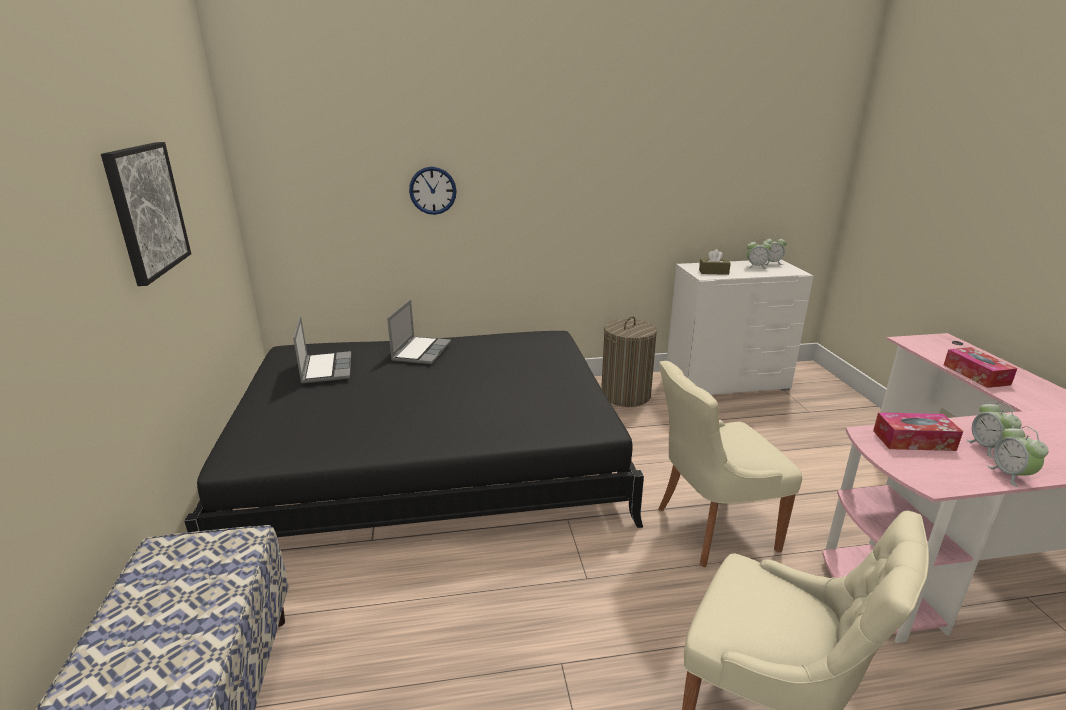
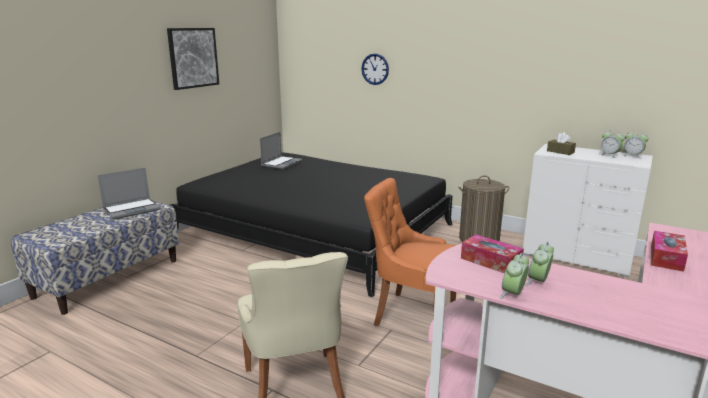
camera: 40 degrees right, 5 degrees down
(421, 351) = (339, 168): laptop -> laptop (132, 209)
(711, 528) = (411, 314): beige chair -> orange chair

